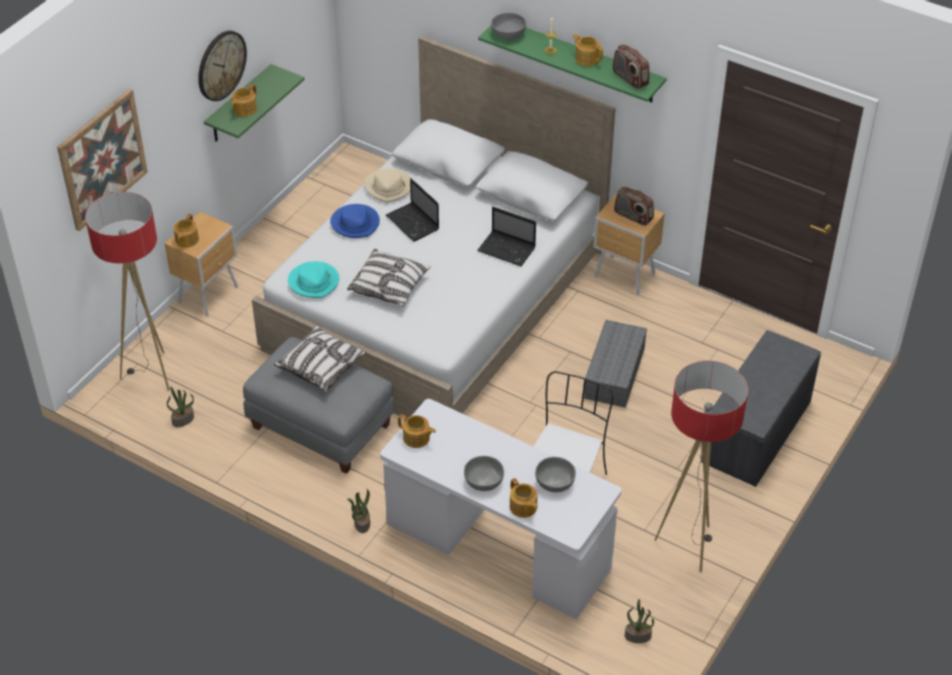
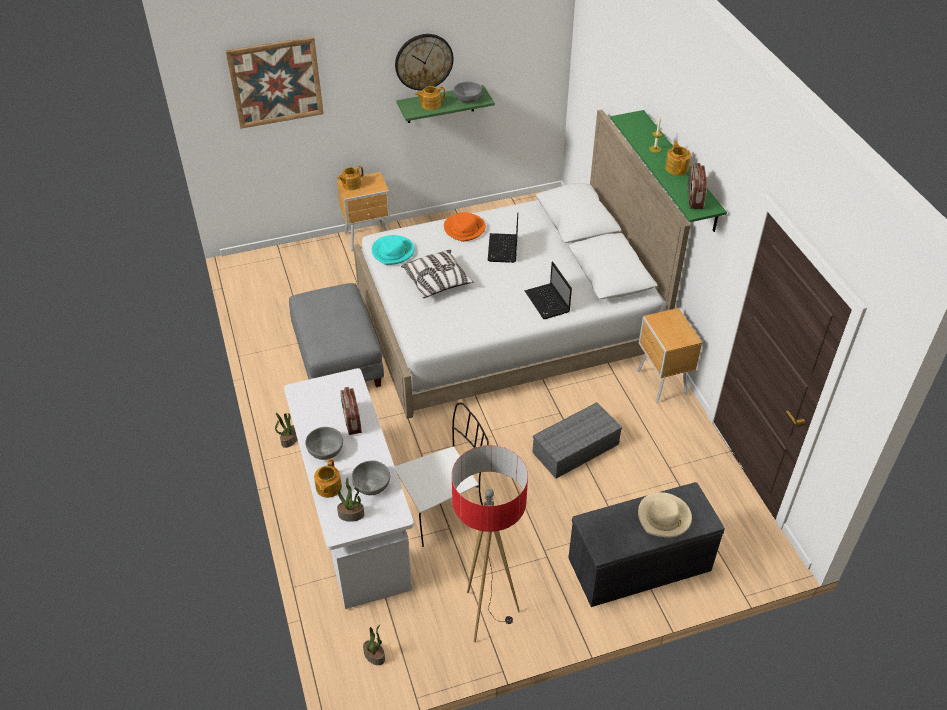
camera: 40 degrees right, 0 degrees up
(150, 374) = (280, 267): floor lamp -> none
(183, 419) = (265, 305): potted plant -> potted plant (351, 514)
(321, 366) = (344, 312): pillow -> none
(355, 223) = (465, 229): blue hat -> orange hat
(389, 187) = (515, 217): beige hat -> beige hat (664, 517)
(417, 438) = (319, 391): teapot -> none
(508, 33) = (636, 123): grey bowl -> grey bowl (467, 98)
(633, 216) = (673, 331): radio -> radio (351, 420)

